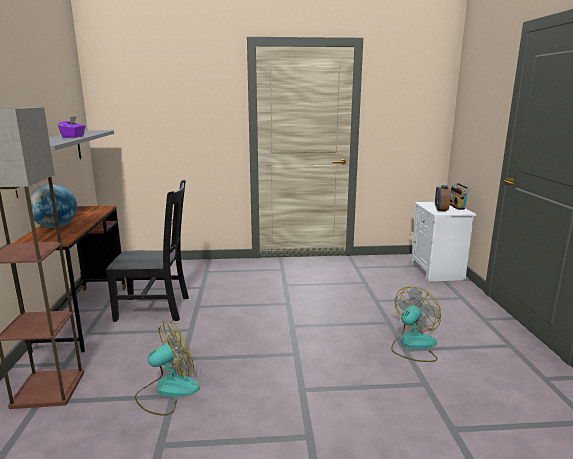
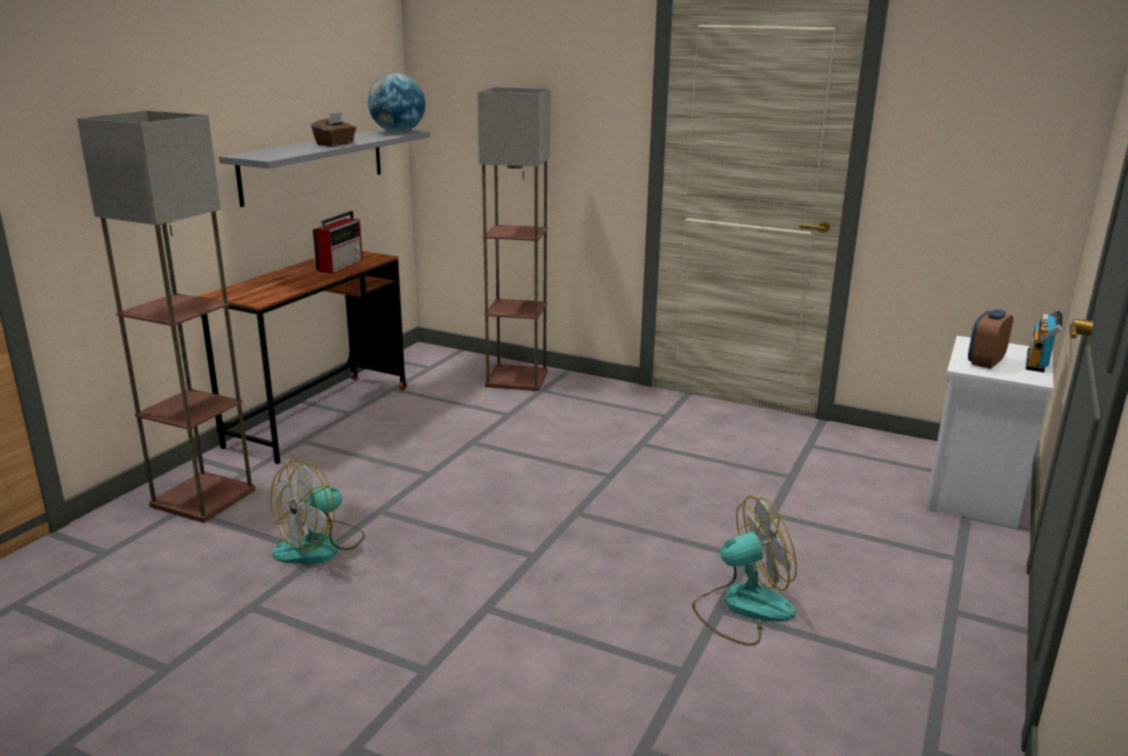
camera: 30 degrees right, 5 degrees up
(56, 227) = (282, 278): globe -> globe (398, 132)
(73, 137) = (335, 144): purple tissue box -> brown tissue box
(86, 214) = (341, 265): none -> radio
(155, 309) = (414, 430): black chair -> none
(167, 391) = (320, 546): fan -> fan turned 135 degrees clockwise
(186, 268) = (518, 378): none -> floor lamp

